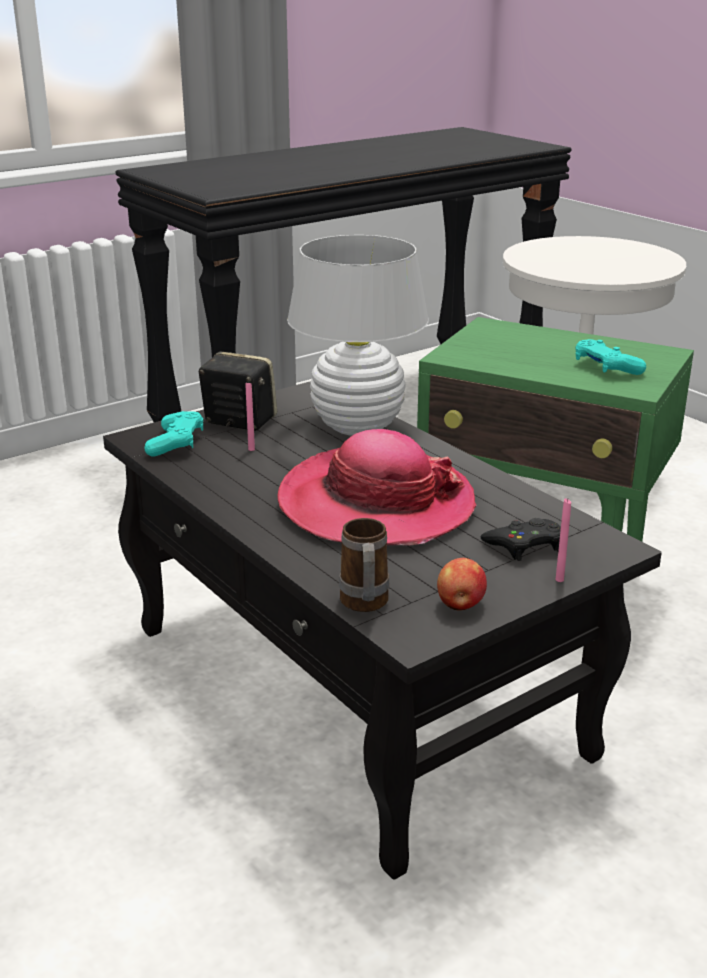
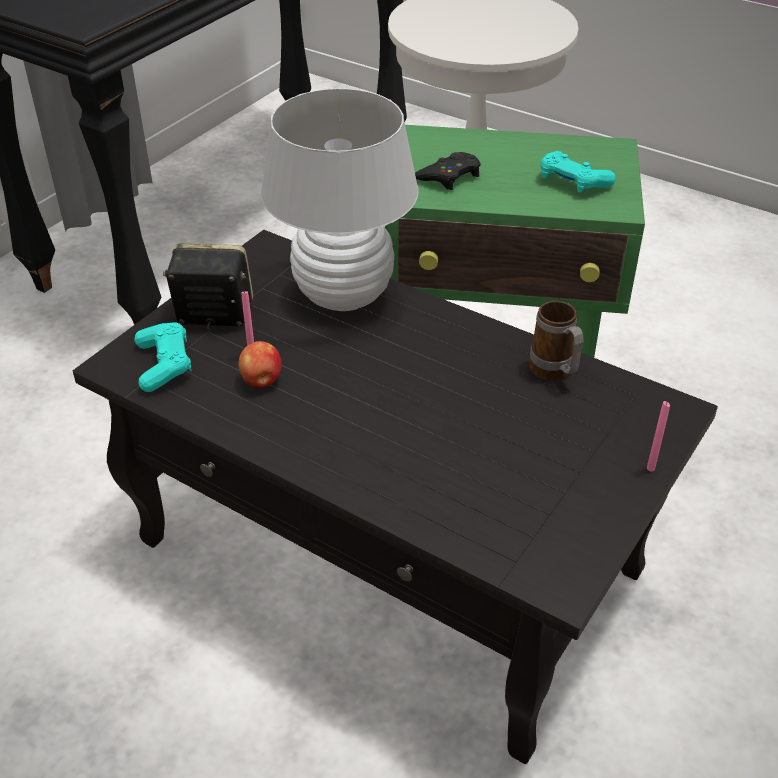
camera: 20 degrees left, 15 degrees up
(364, 605) = (493, 555): mug -> mug (554, 374)
(376, 504) = (425, 407): hat -> none
(460, 605) = (581, 528): apple -> apple (261, 381)
(525, 545) = (596, 429): black game controller -> black game controller (449, 176)

